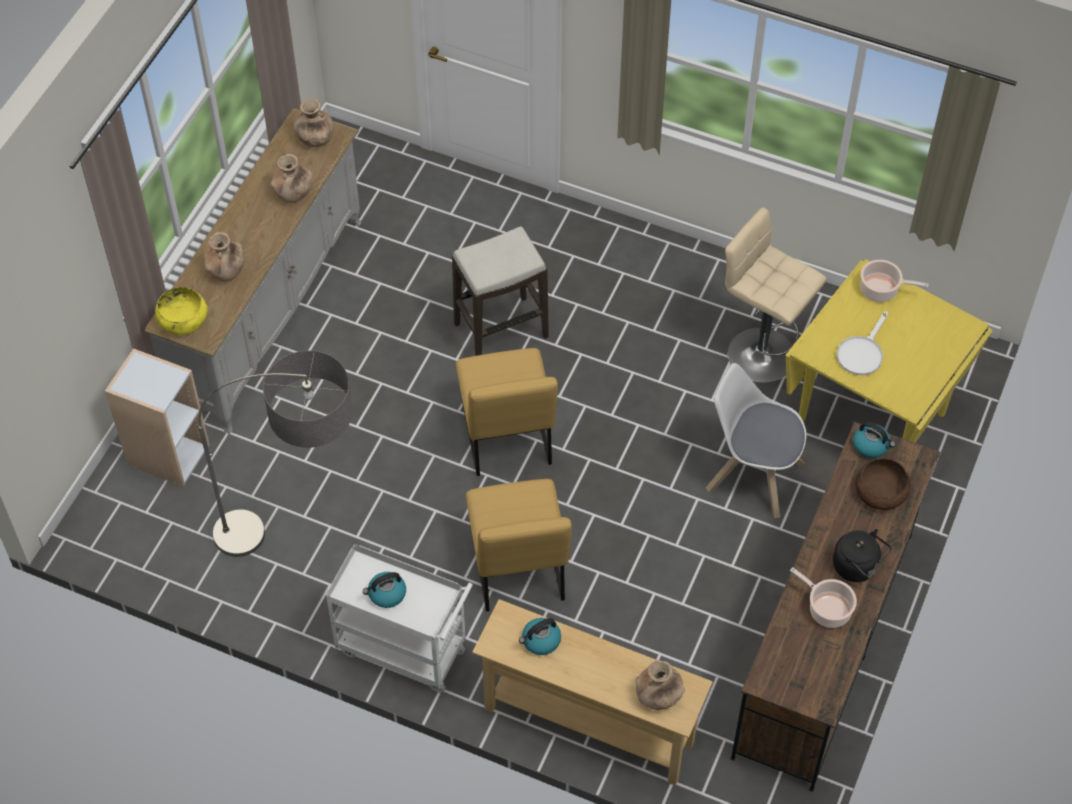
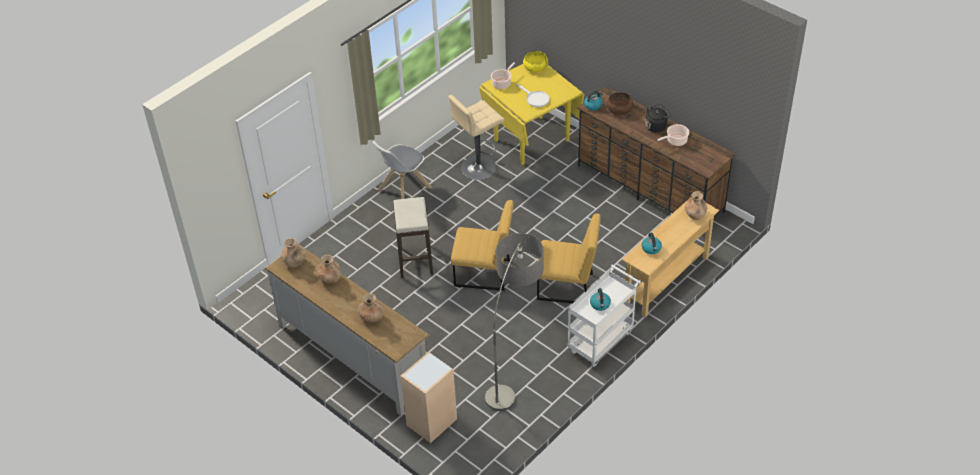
camera: 70 degrees left, 10 degrees down
(183, 319) = (397, 342): yellow bowl -> yellow bowl (535, 67)
(752, 474) = (547, 188): chair -> chair (403, 189)

